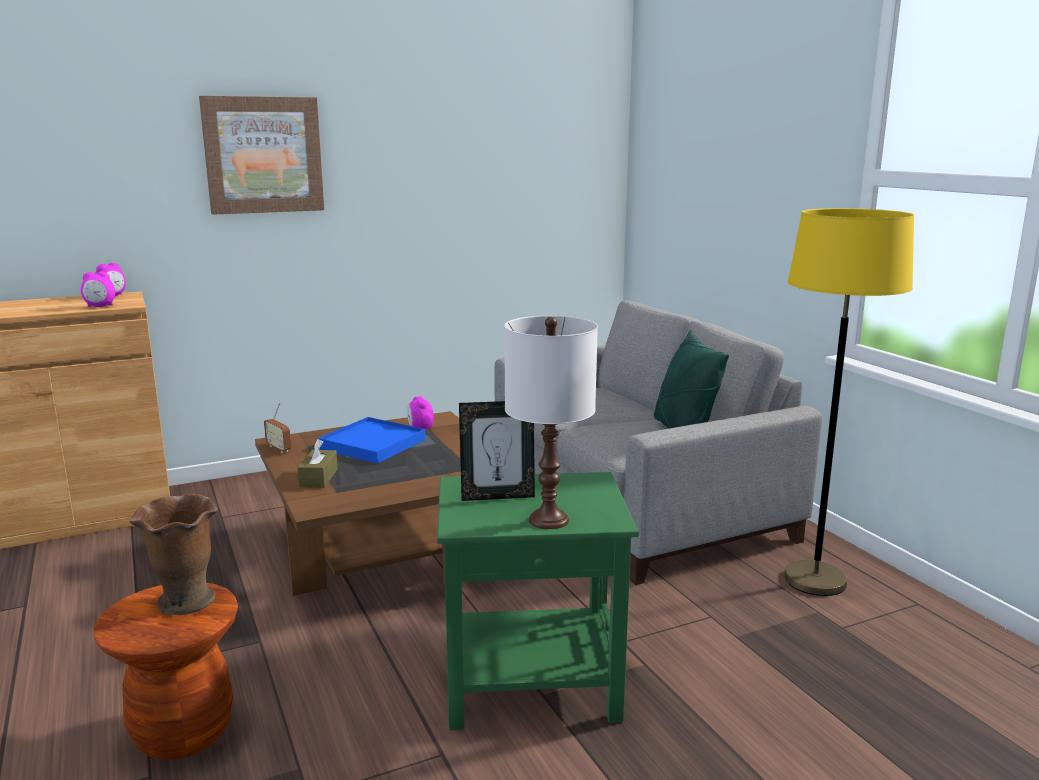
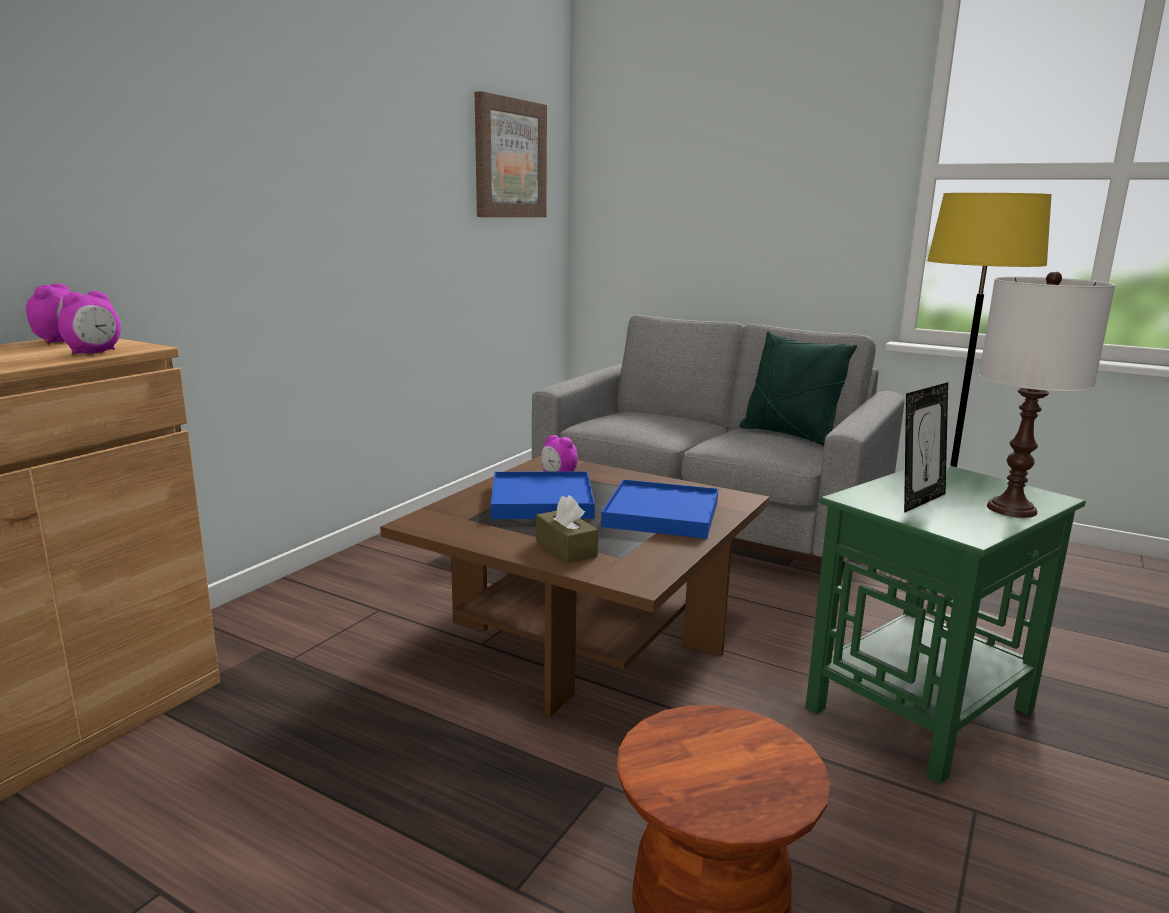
camera: 35 degrees left, 0 degrees up
(186, 601) = (706, 738): brown vase -> none
(263, 155) = (245, 123): picture -> picture (509, 159)
(279, 449) = (441, 529): radio -> none
(425, 472) = (661, 514): none -> blue tray

